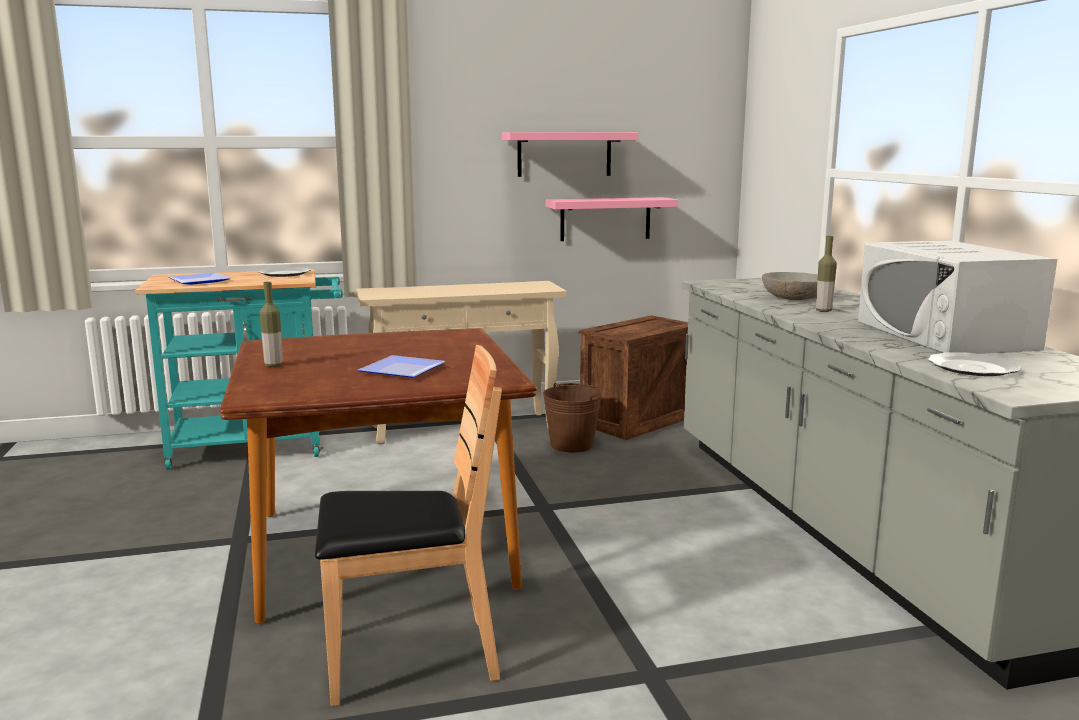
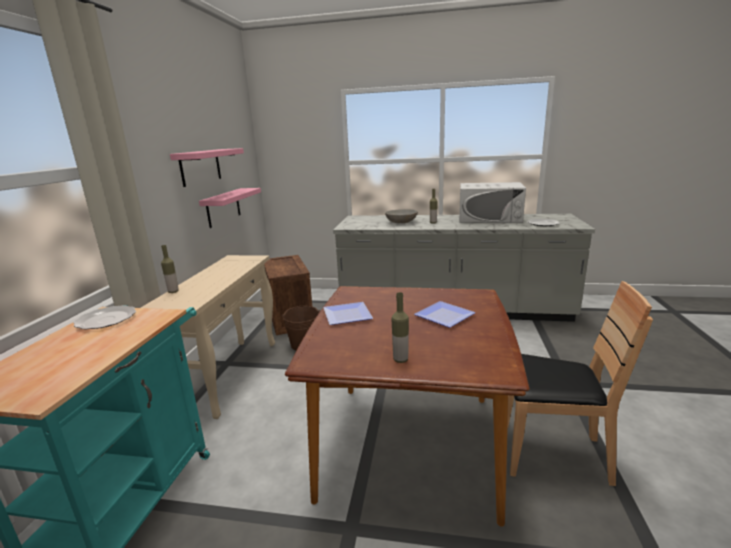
camera: 65 degrees left, 5 degrees up
(201, 281) = (60, 365): plate -> plate (345, 315)
(408, 287) = (173, 291): none -> bottle
(410, 658) = (552, 454): brown chair -> brown chair turned 90 degrees clockwise

